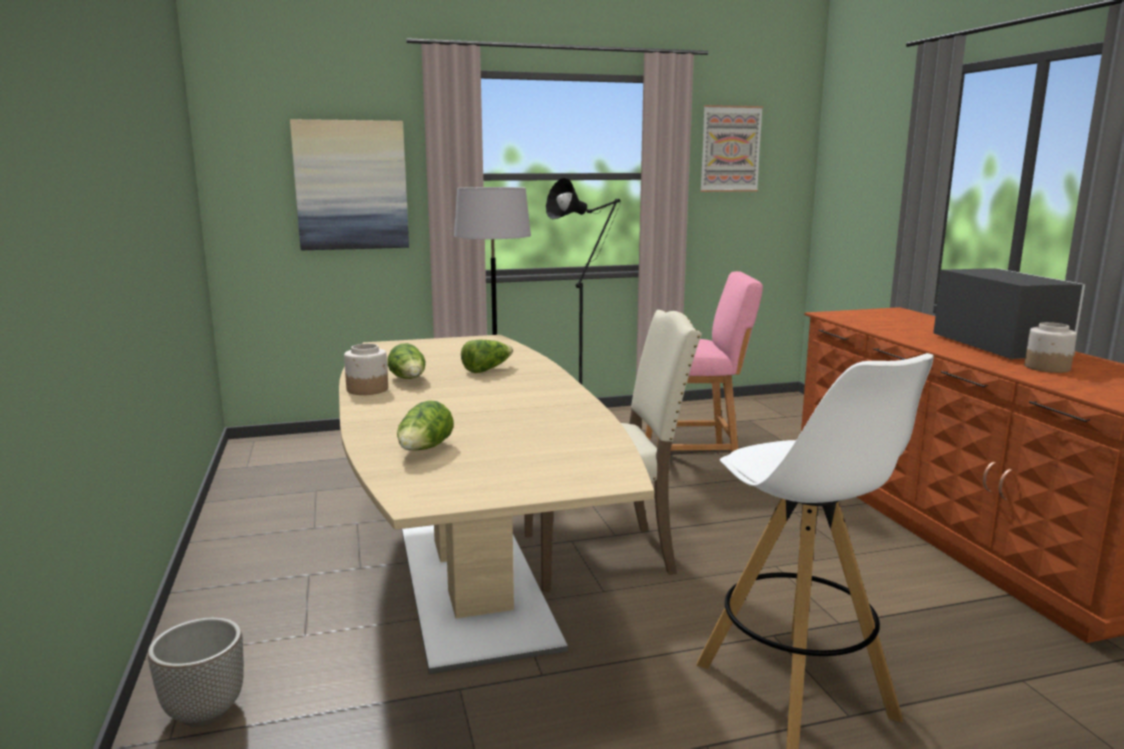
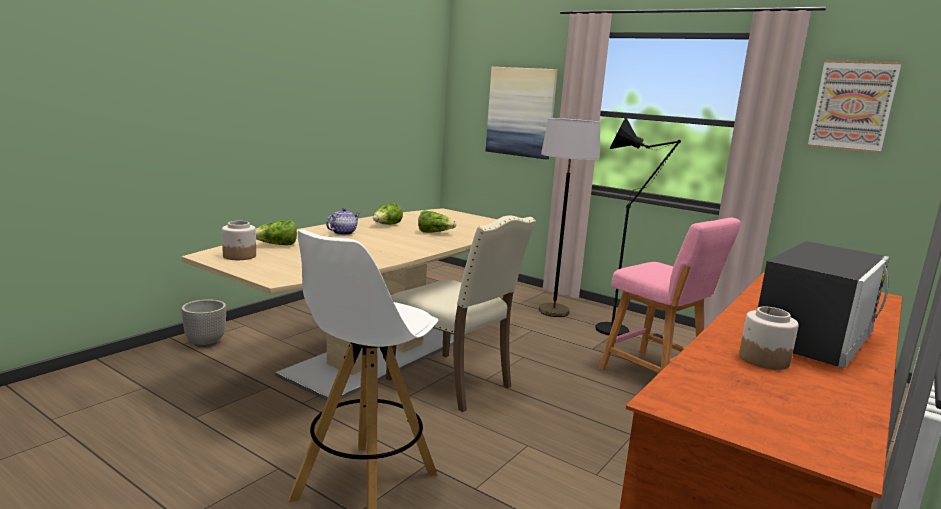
camera: 50 degrees right, 0 degrees up
(368, 389) = (357, 223): jar -> jar (240, 256)
(413, 405) = (343, 233): none -> teapot

